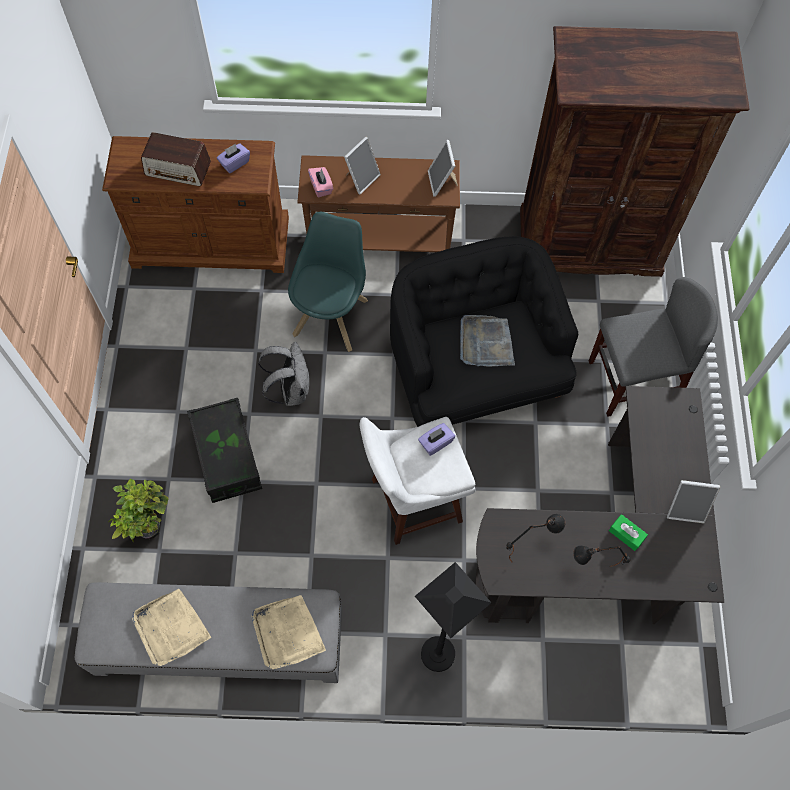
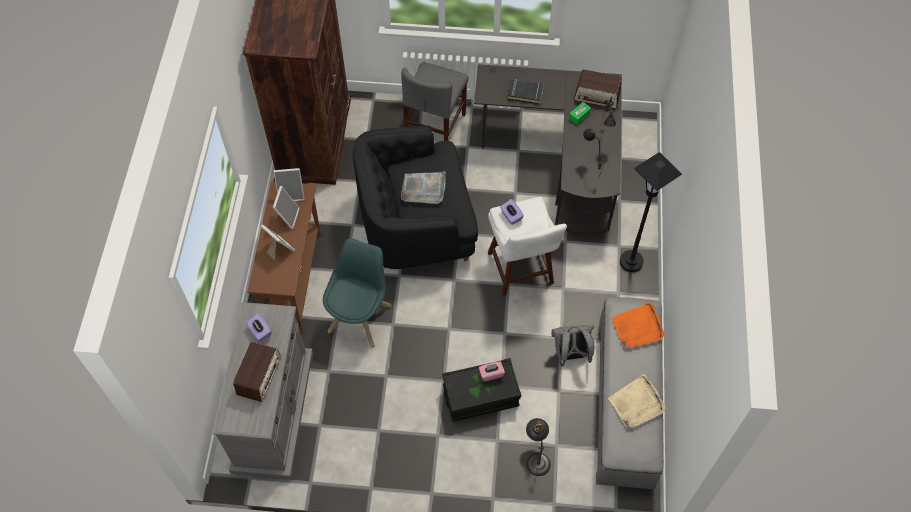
camera: 85 degrees left, 5 degrees down
(149, 526) = (536, 454): potted plant -> grey table lamp
(212, 241) = (272, 411): brown dresser -> grey dresser
(287, 633) = (637, 327): beige tray -> orange tray
(291, 390) = (424, 349): grey backpack -> grey backpack (570, 354)
(321, 187) = (283, 277): pink tissue box -> pink tissue box (491, 374)
(331, 317) = (360, 318): turquoise chair -> turquoise chair turned 90 degrees clockwise
(633, 381) = (435, 127): grey chair -> grey chair turned 150 degrees counterclockwise
(656, 455) = (525, 93): none -> black book
(671, 562) = (597, 96): none -> radio
(685, 508) = (561, 83): picture frame -> picture frame (287, 216)

